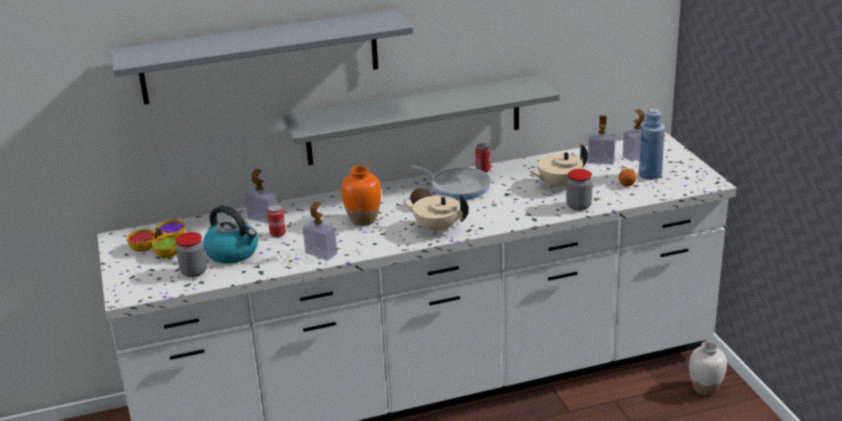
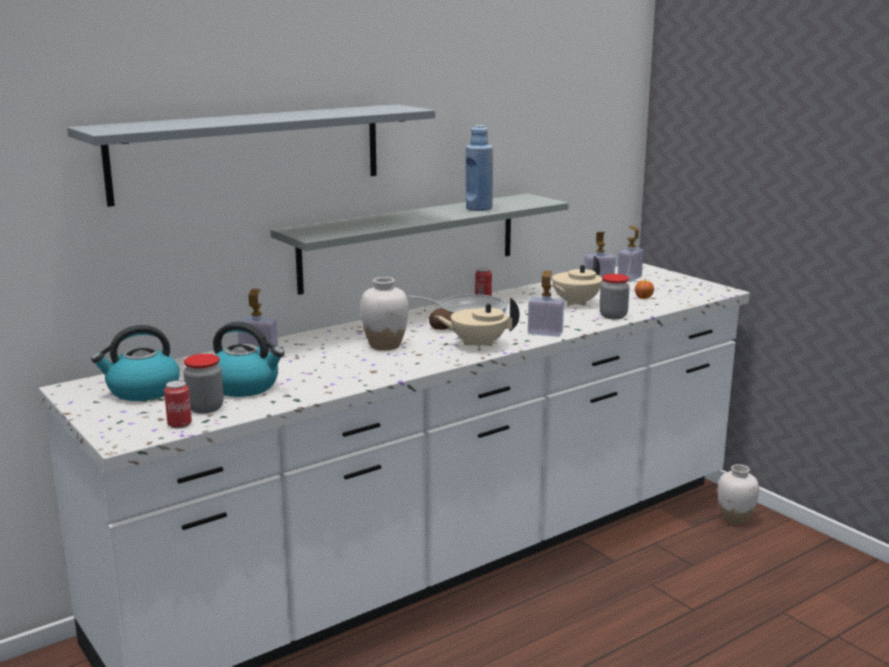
camera: 20 degrees left, 10 degrees down
(161, 247) = (142, 391): bowl -> kettle
(277, 234) = (289, 365): can -> can (179, 424)
(321, 253) = (360, 377): soap dispenser -> soap dispenser (545, 333)
(363, 220) = (385, 346): orange vase -> white vase
(650, 175) = (658, 289): blue bottle -> blue bottle (479, 208)

